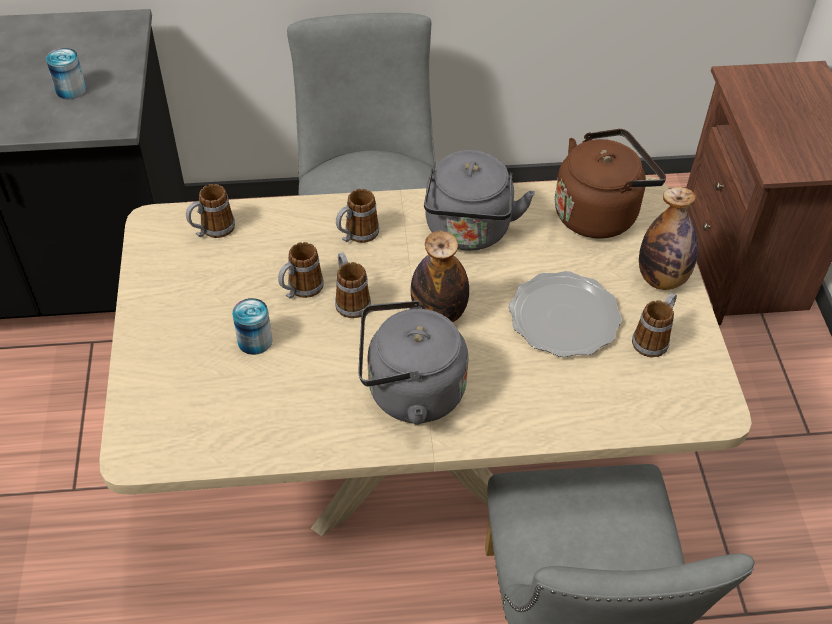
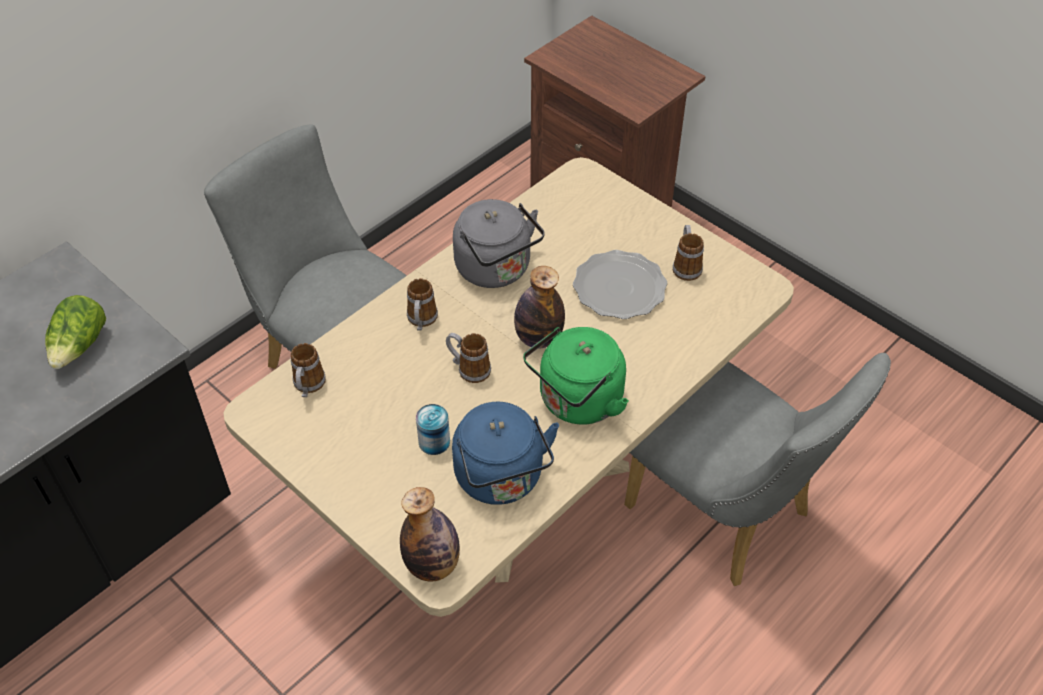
camera: 40 degrees left, 0 degrees up
(71, 89) = (80, 346): can -> lettuce
(271, 412) = (501, 479): none -> blue kettle
(300, 290) = (426, 385): mug -> none
(409, 392) = (577, 402): grey kettle -> green kettle
(599, 213) = (567, 203): brown kettle -> none
(662, 278) = (651, 224): bottle -> bottle (432, 565)

